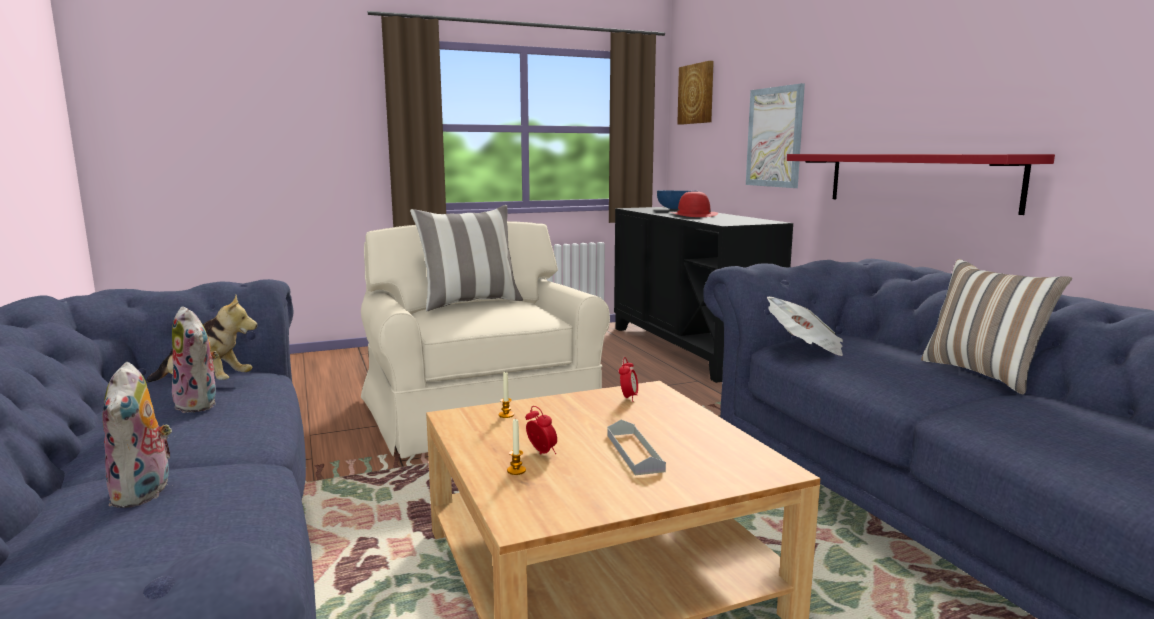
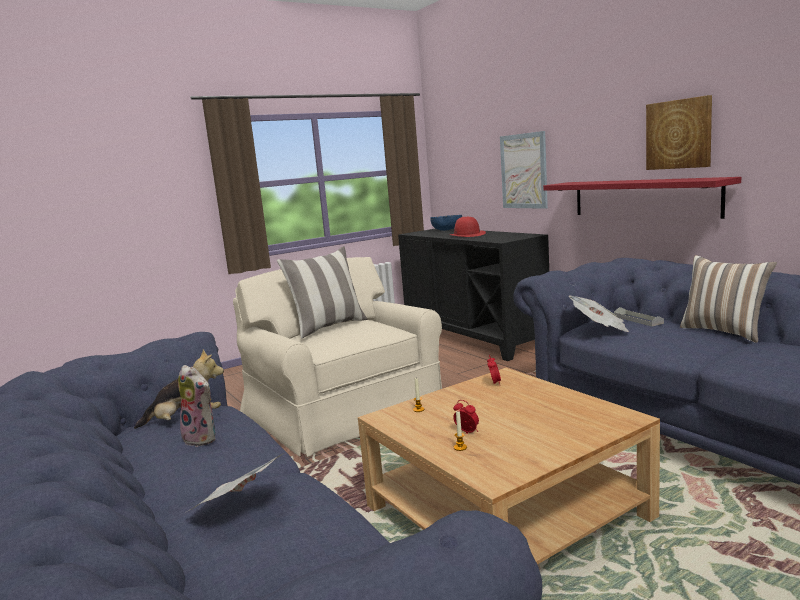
camera: 10 degrees left, 0 degrees up
(145, 494) = (238, 508): plush toy -> newspaper
(634, 452) = (529, 421): grey tray -> grey tray (638, 320)
(697, 94) = (451, 139): picture -> picture (679, 134)

